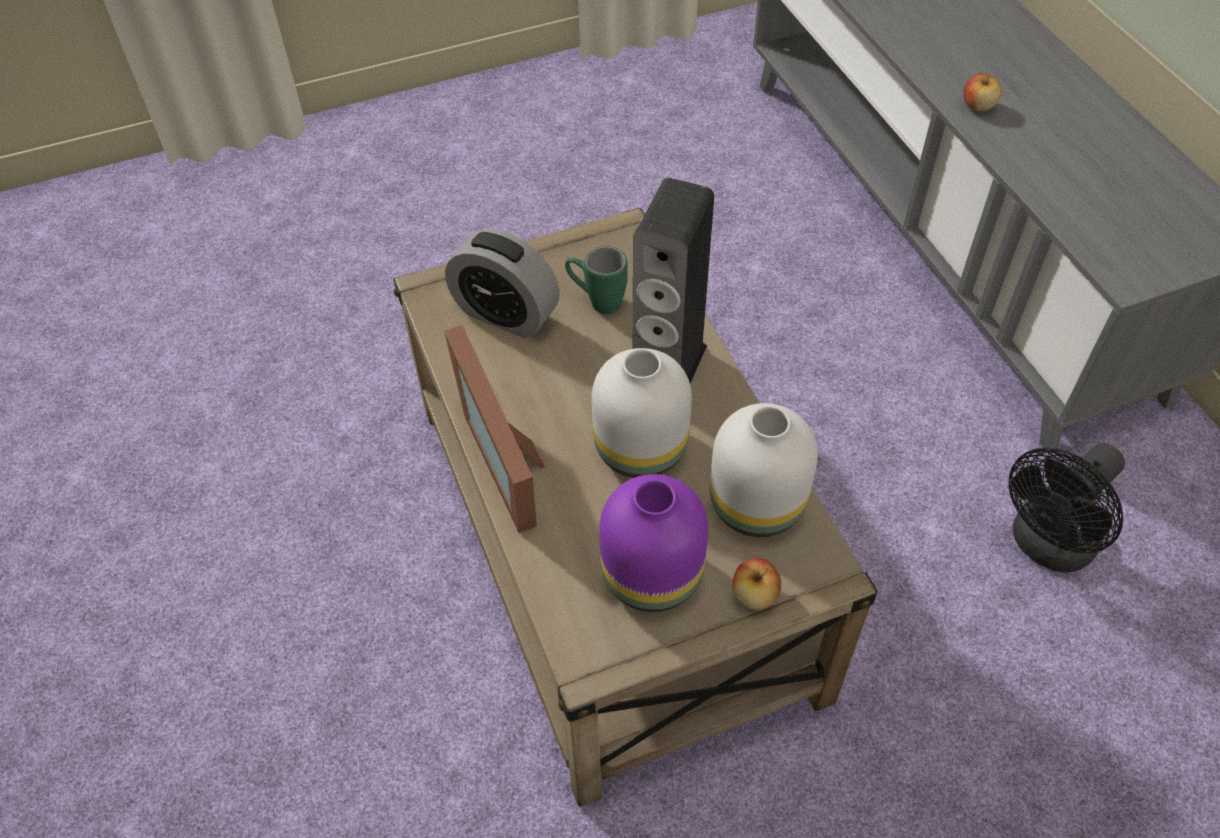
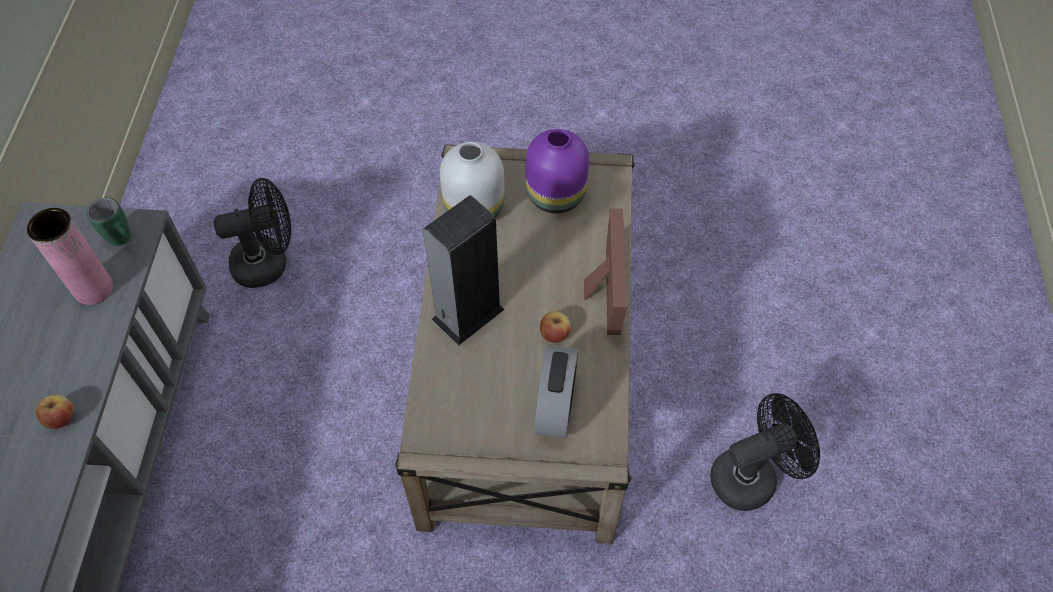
camera: 155 degrees left, 5 degrees up
(281, 545) = (752, 476): none -> black fan
(505, 314) = (555, 406): alarm clock -> alarm clock turned 45 degrees clockwise
(596, 301) = (484, 389): green mug -> green mug (123, 241)
(638, 449) = (521, 267): white vase -> none
(754, 595) = (508, 165): apple -> apple (554, 334)
(1090, 204) = (93, 289): none -> pink vase

